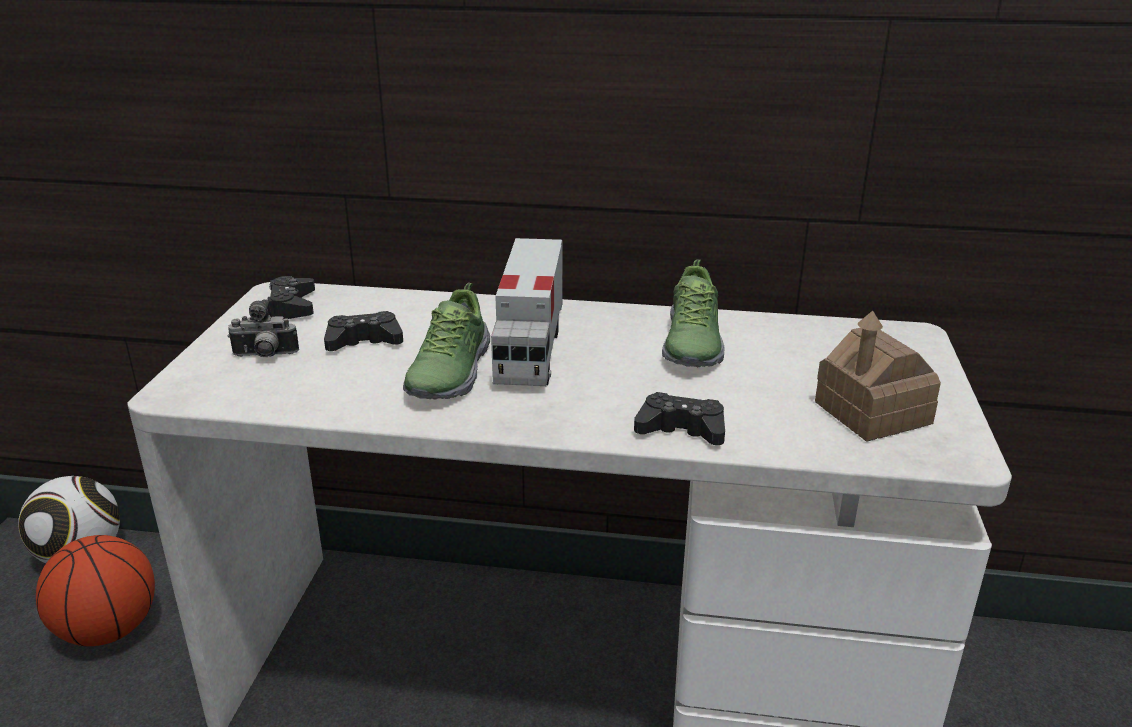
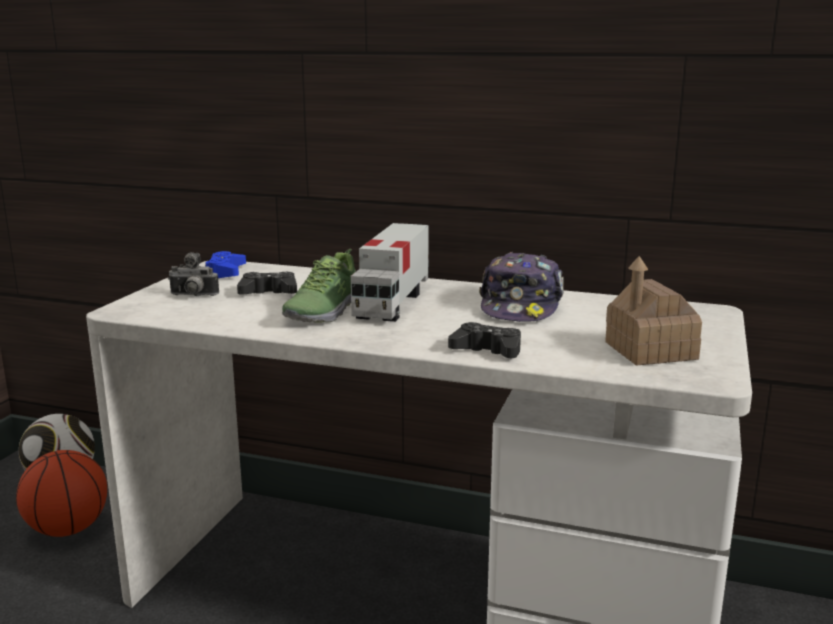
camera: 10 degrees right, 10 degrees down
(292, 306) = (225, 272): black game controller -> blue game controller
(691, 343) = (521, 306): shoe -> cap

